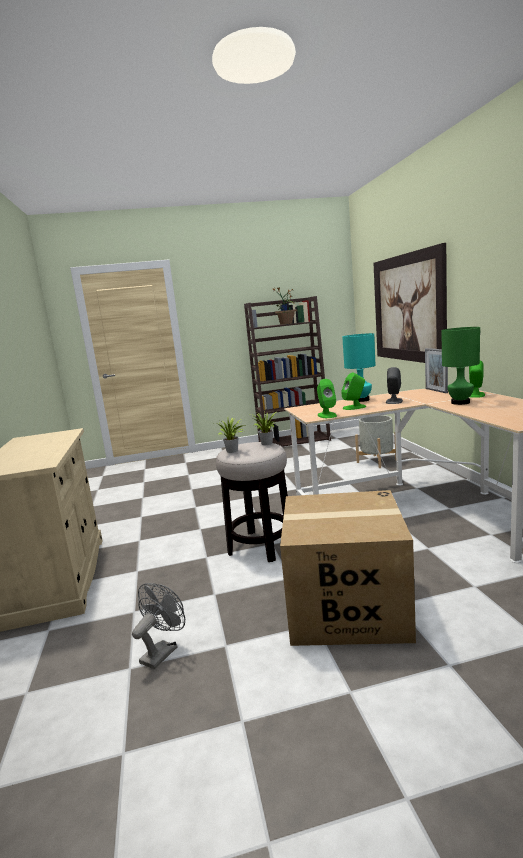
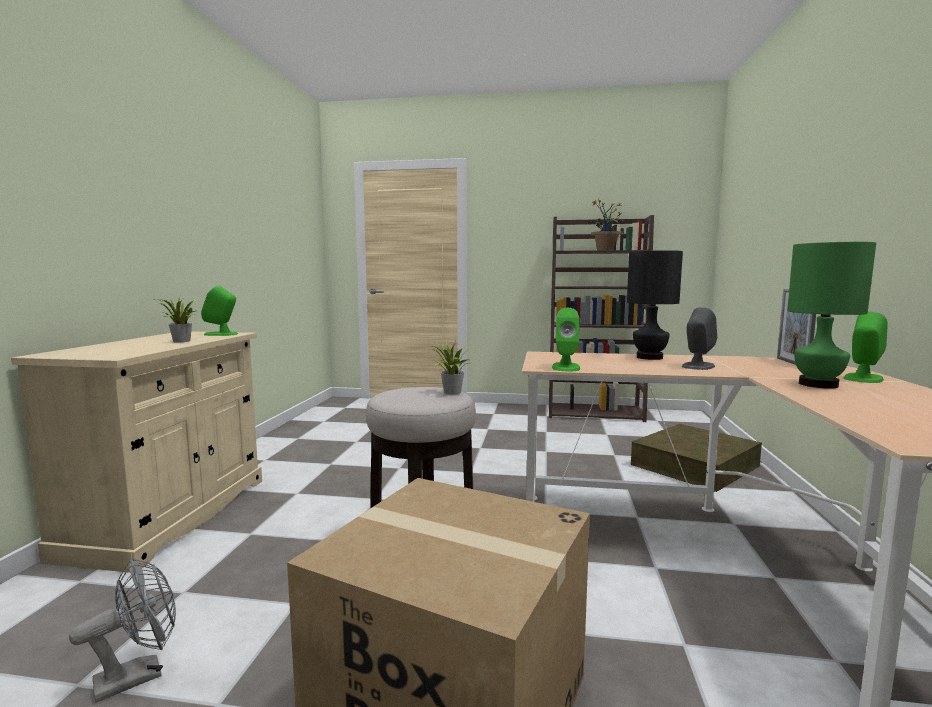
camera: 20 degrees right, 5 degrees down
(233, 451) = (394, 393): potted plant -> potted plant (181, 341)
(354, 407) = (623, 364): green speaker -> green speaker (221, 334)
(361, 400) = (649, 357): turquoise table lamp -> black table lamp
(377, 461) = (694, 465): grey planter -> brown storage box
(408, 308) = (783, 233): picture -> none

